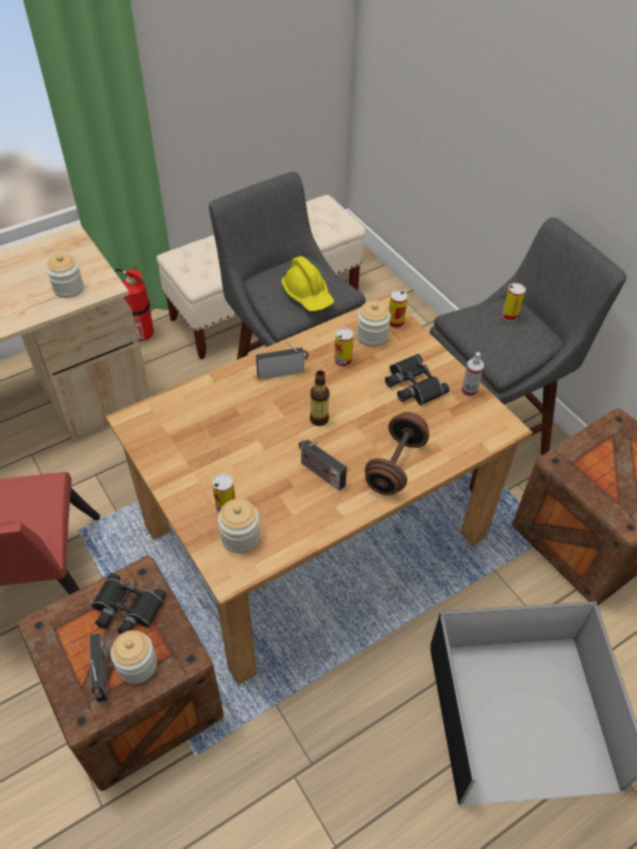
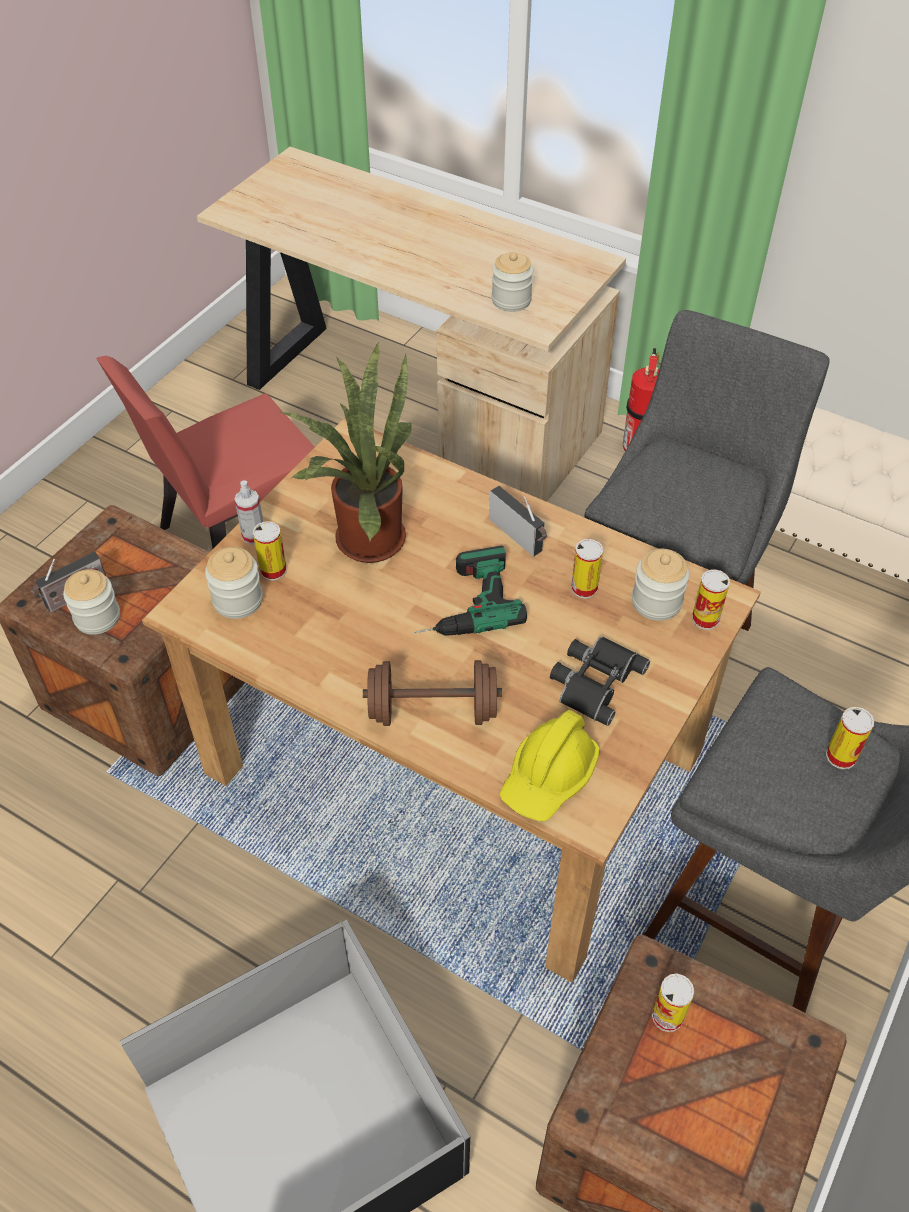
camera: 65 degrees right, 0 degrees up
(126, 609) = (159, 577): black binoculars -> none
(230, 447) = (364, 538): none -> potted plant
(308, 295) = (680, 505): yellow hard hat -> yellow hard hat (549, 776)
(319, 419) = (461, 602): bottle -> power drill
(320, 473) = (374, 637): radio -> none
(469, 390) = (632, 752): spray bottle -> spray bottle (253, 536)
(588, 468) = (667, 1016): none -> can

